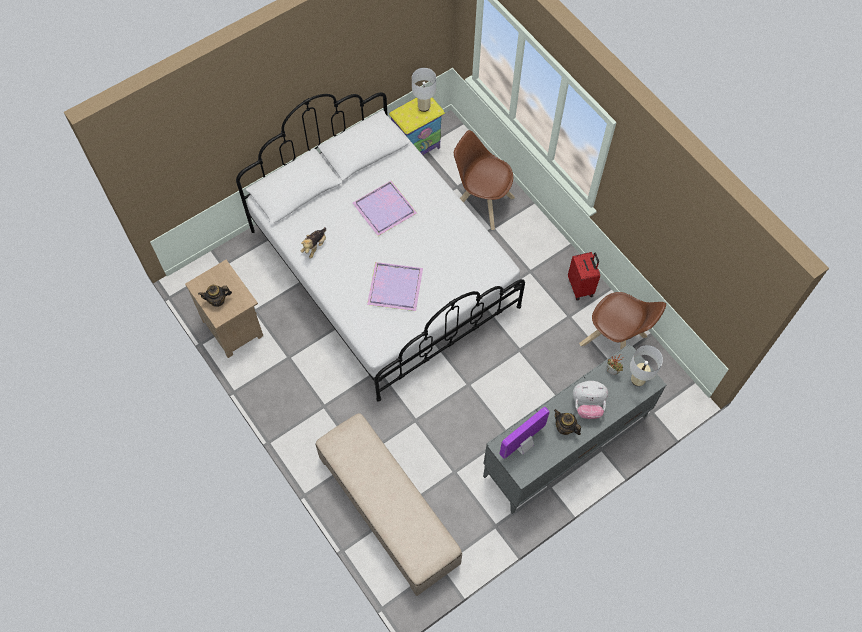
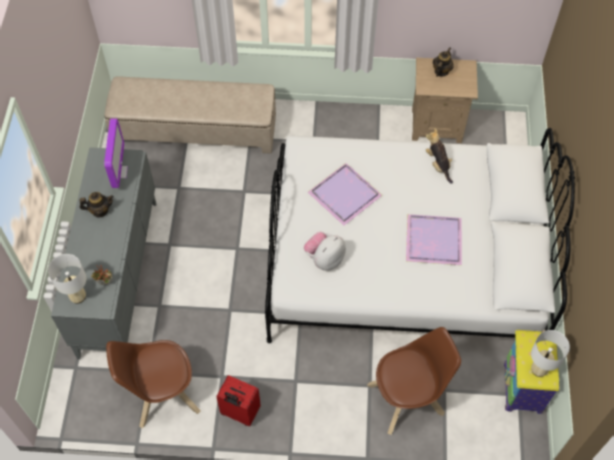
camera: 130 degrees right, 5 degrees down
(587, 405) = (99, 241): plush toy -> plush toy (324, 259)

